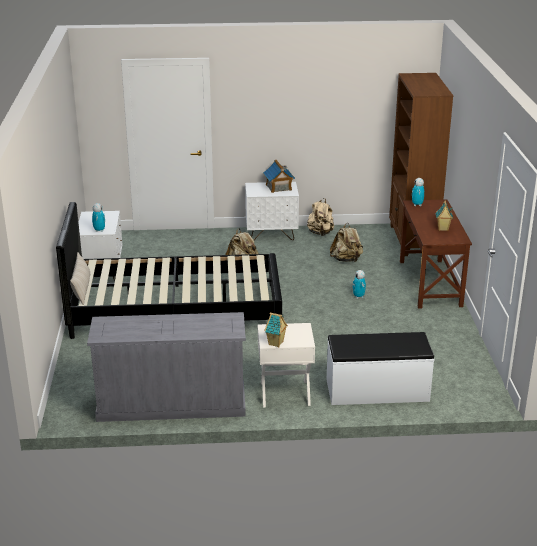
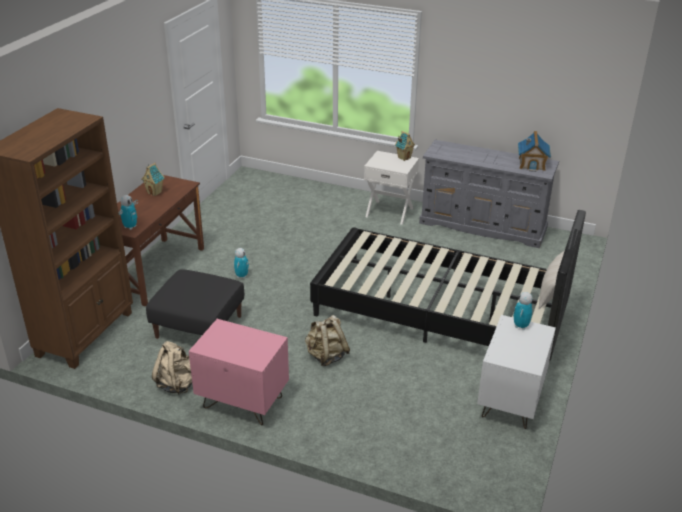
camera: 155 degrees left, 5 degrees up
(271, 234) = (242, 403): white nightstand -> pink nightstand
(278, 187) = (226, 343): toy house -> toy house (532, 164)
(346, 260) = (198, 327): beige backpack -> black ottoman
(377, 391) = (319, 197): white bench -> none

